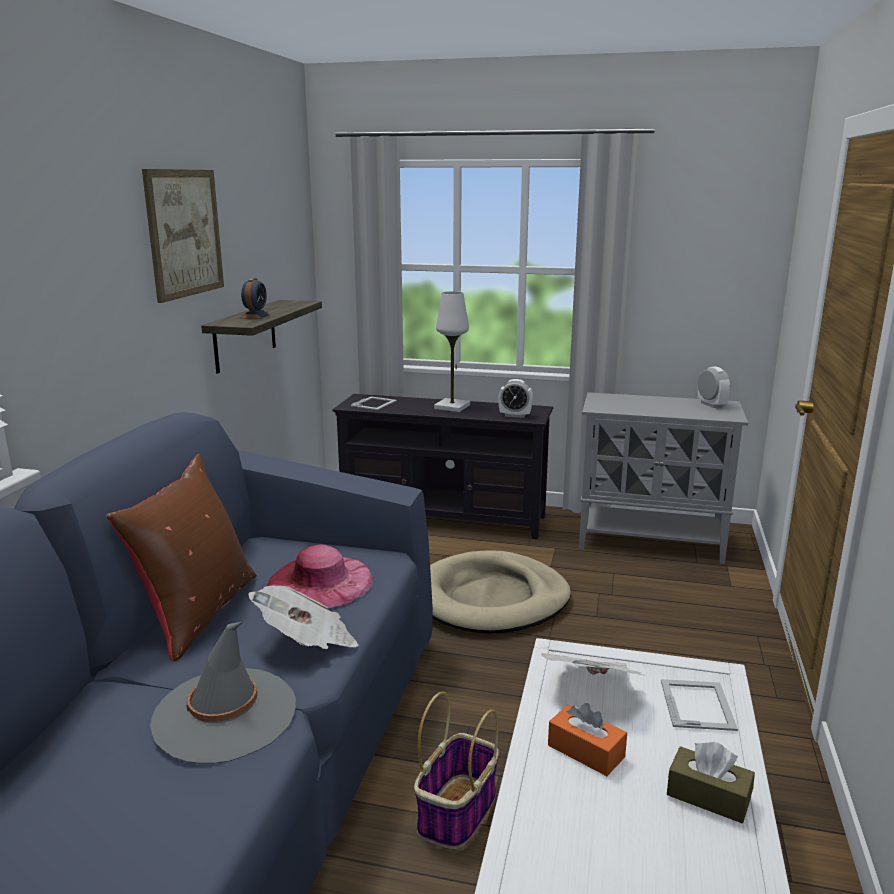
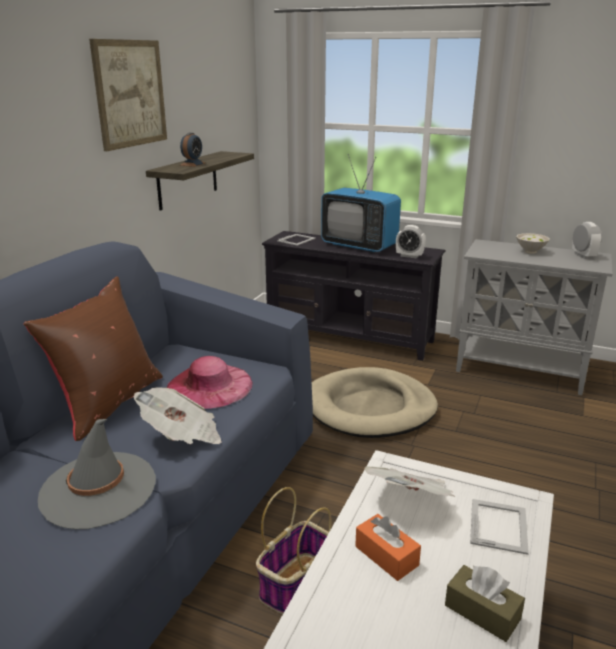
camera: 10 degrees right, 5 degrees up
(452, 407) = (359, 246): white table lamp -> television
(653, 403) = (530, 251): none -> white bowl

